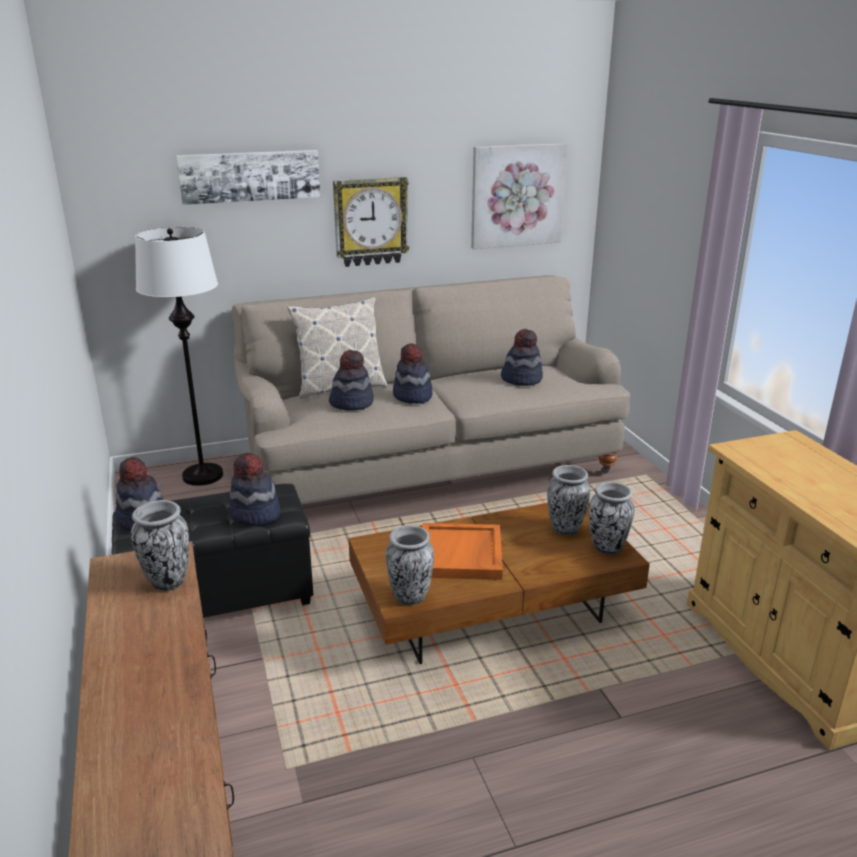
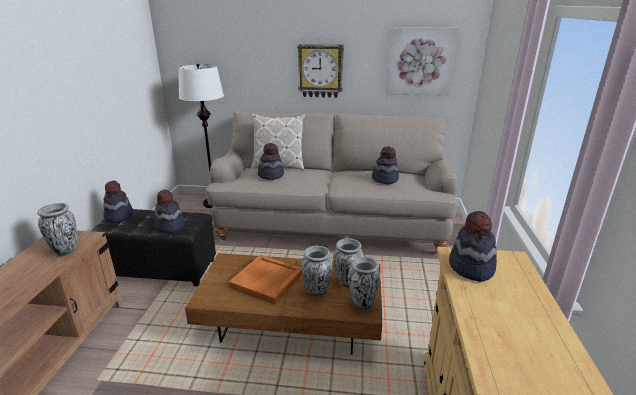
camera: 25 degrees right, 0 degrees up
(250, 176) = (250, 38): picture -> none
(410, 597) = (212, 298): vase -> vase (317, 291)
(412, 396) = (308, 178): hat -> hat (470, 268)

